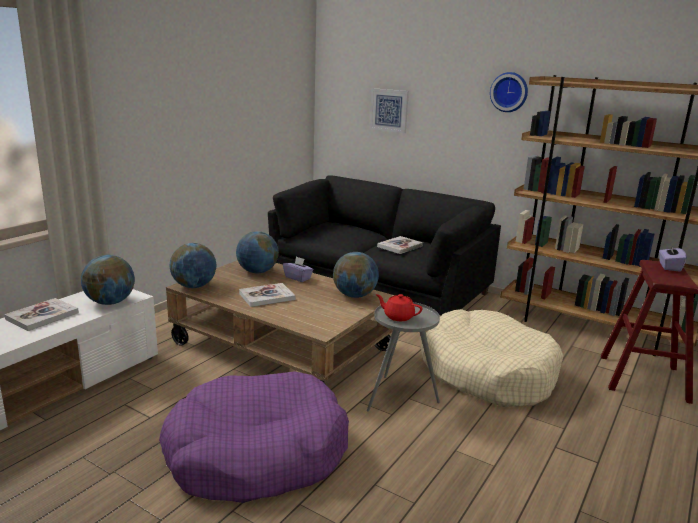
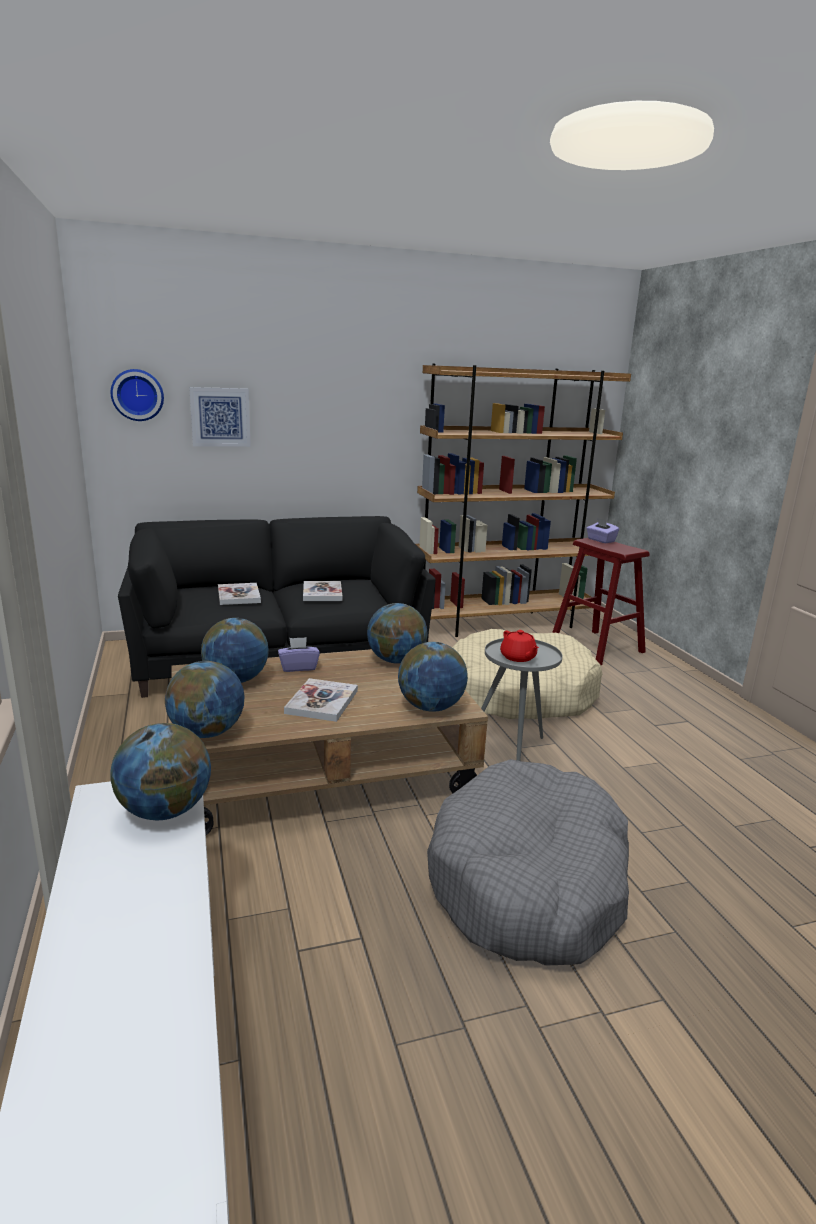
camera: 50 degrees left, 0 degrees up
(42, 316) = (110, 893): book -> book (239, 595)
(256, 453) = (529, 882): purple dog bed -> grey dog bed
(308, 323) = (431, 707): none -> globe
(398, 316) = (518, 657): red teapot -> red teapot turned 90 degrees counterclockwise
(509, 92) = (383, 384): wall clock -> wall clock (137, 395)

